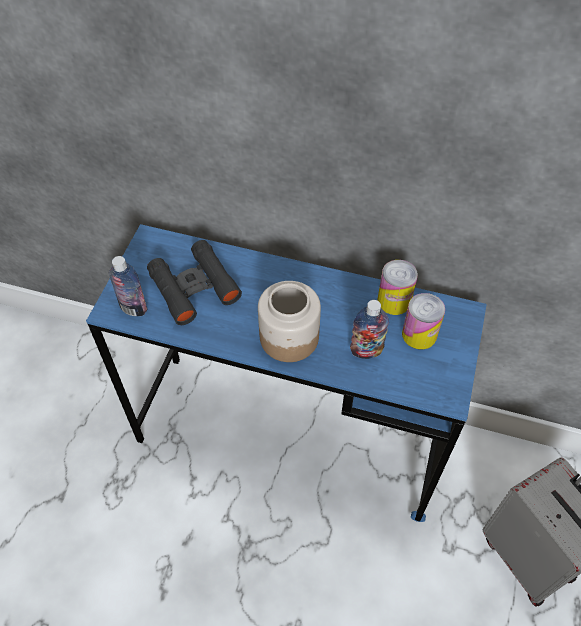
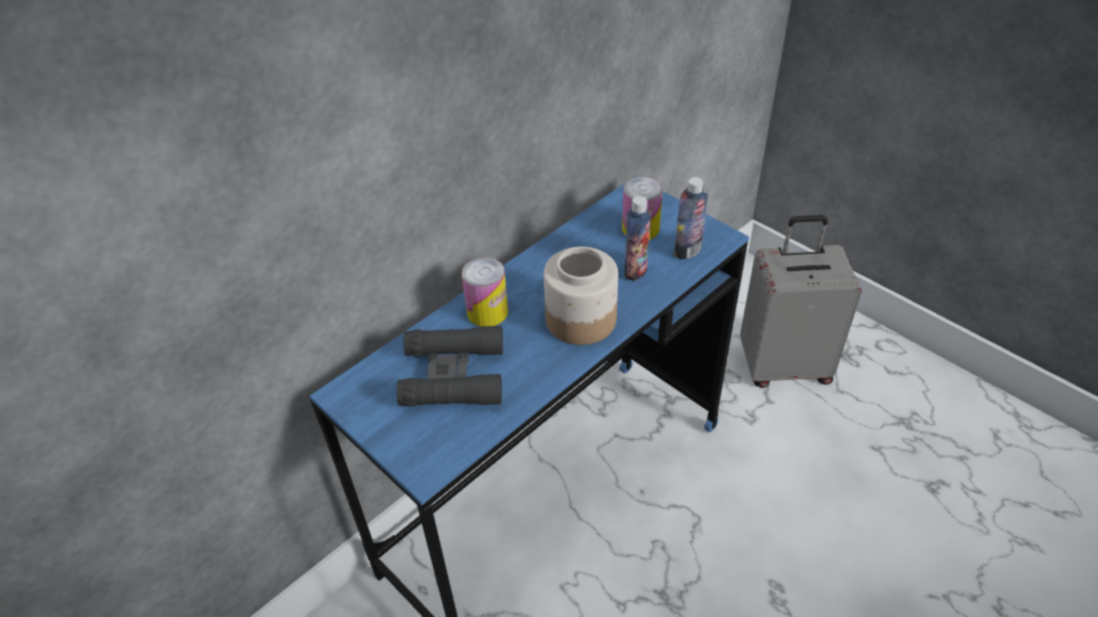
camera: 60 degrees left, 10 degrees down
(133, 308) = (440, 443): bottle -> bottle (687, 250)
(394, 301) = (590, 229): can -> can (487, 312)

